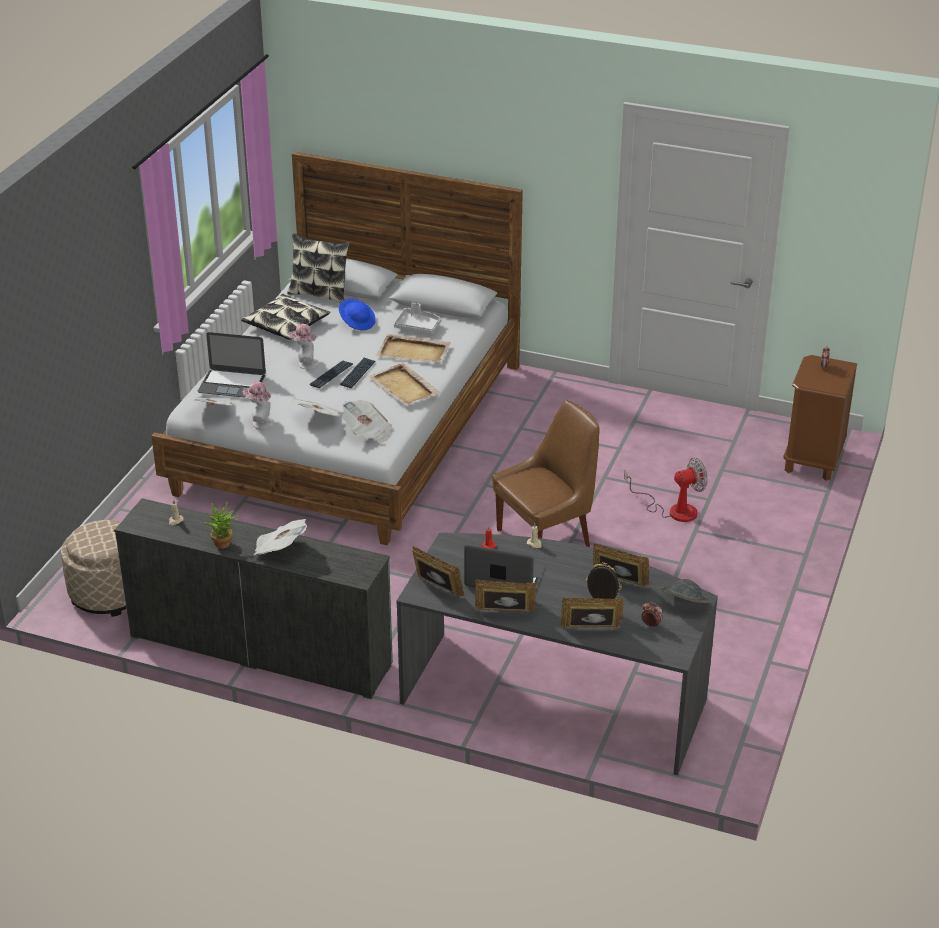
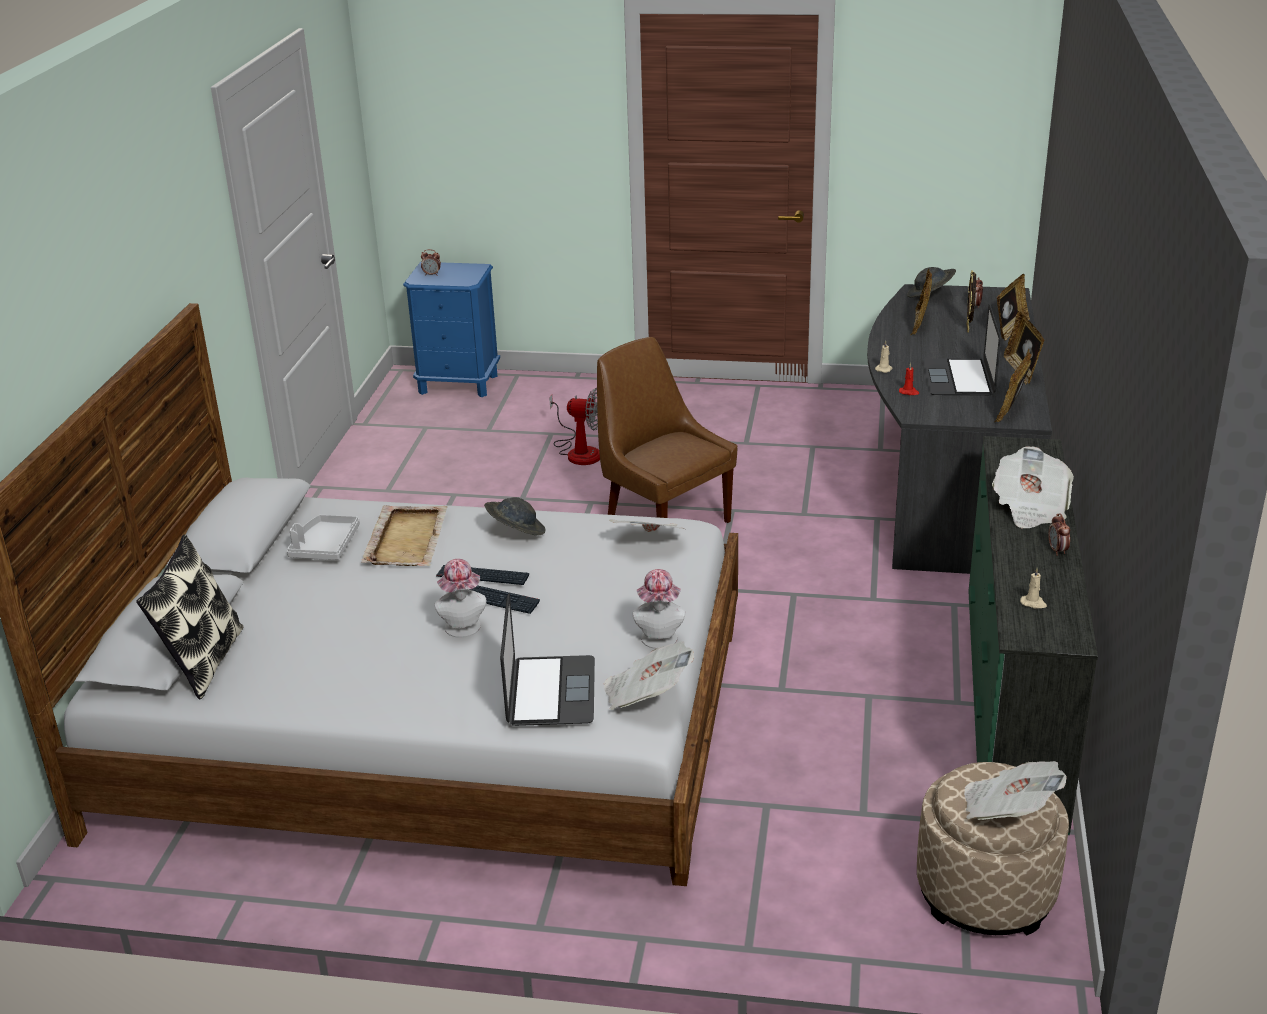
camera: 100 degrees left, 5 degrees down
(224, 545) = (1057, 550): potted plant -> alarm clock
(286, 325) = (323, 678): pillow -> none
(319, 418) = (626, 589): newspaper -> newspaper (1008, 810)
(357, 322) = (313, 604): blue hat -> none
(404, 387) = (515, 531): beige tray -> grey hat
(591, 630) = (1010, 329): picture frame -> picture frame turned 135 degrees counterclockwise
(673, 510) = (579, 451): fan -> fan turned 135 degrees clockwise
(813, 460) = (458, 384): brown nightstand -> blue nightstand

